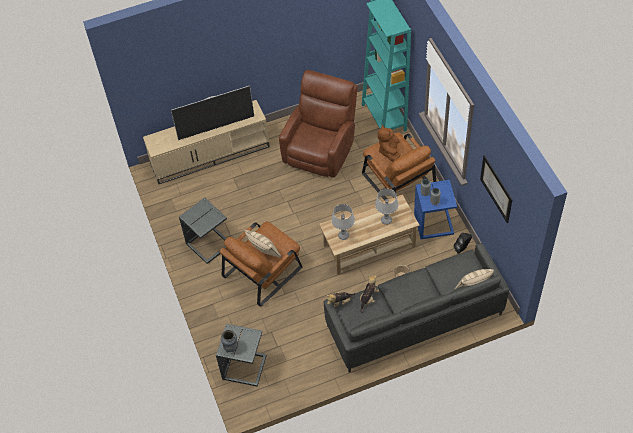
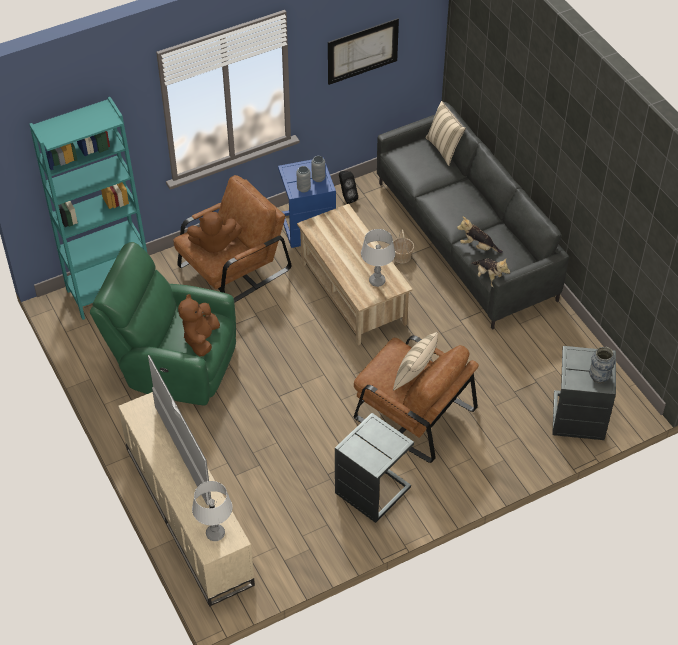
camera: 100 degrees left, 5 degrees down
(308, 142) = (201, 339): none -> brown plush toy
(320, 149) = (174, 363): brown armchair -> green armchair
(386, 220) = (344, 237): grey table lamp -> grey table lamp (215, 534)

